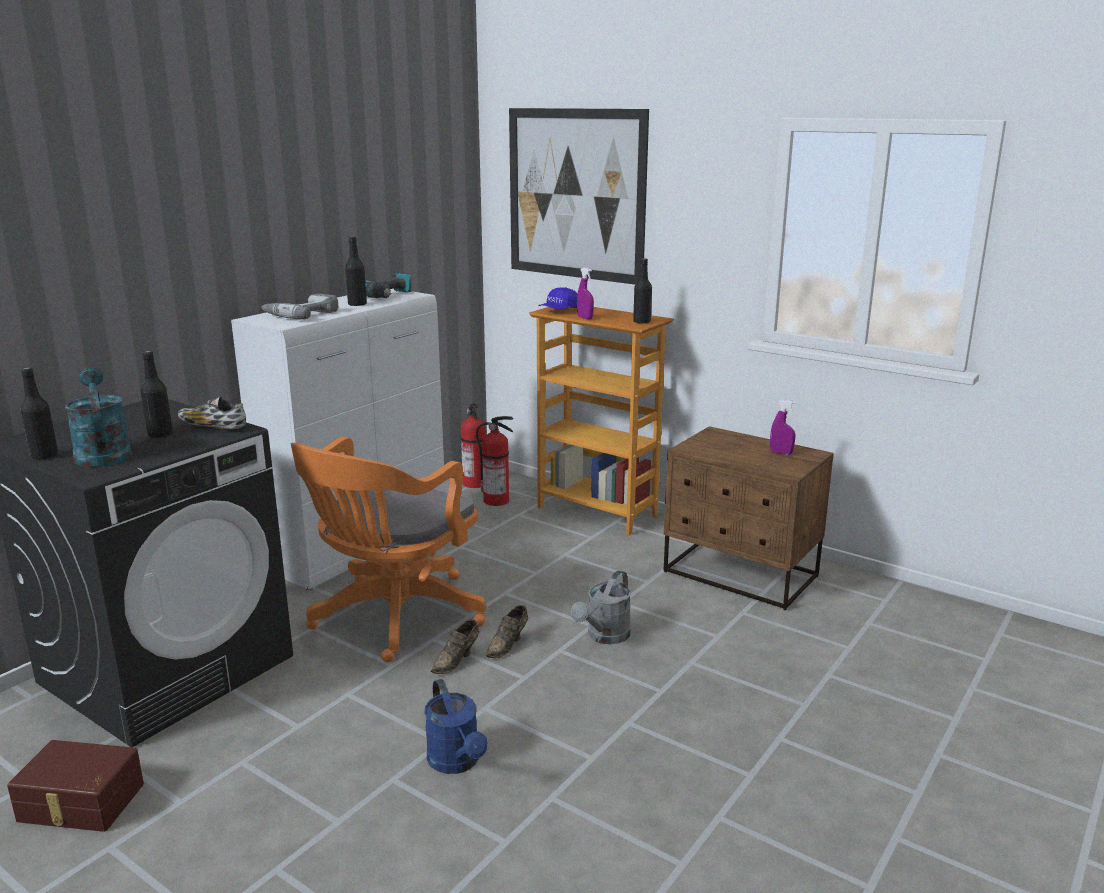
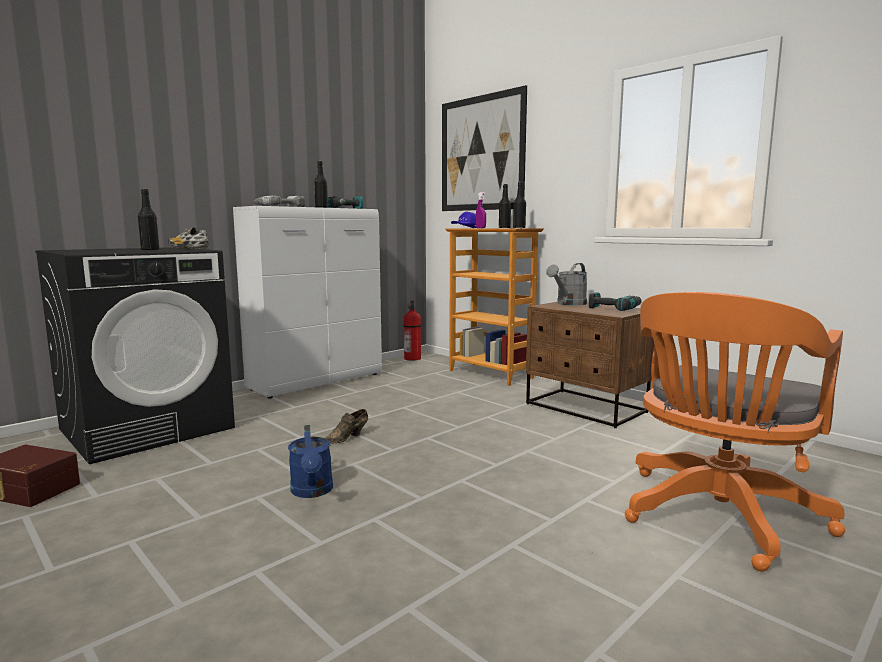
camera: 10 degrees right, 10 degrees down
(44, 456) = (64, 251): black bottle -> black bottle (504, 228)
(102, 453) = (101, 251): turquoise watering can -> none
(392, 618) = (316, 414): orange office chair -> orange office chair (717, 517)
(497, 500) = (423, 366): fire extinguisher -> none
(508, 645) = (390, 432): brown shoe -> none
(604, 637) = (465, 433): grey watering can -> grey watering can (568, 304)
(781, 453) = (614, 309): purple spray bottle -> power drill

